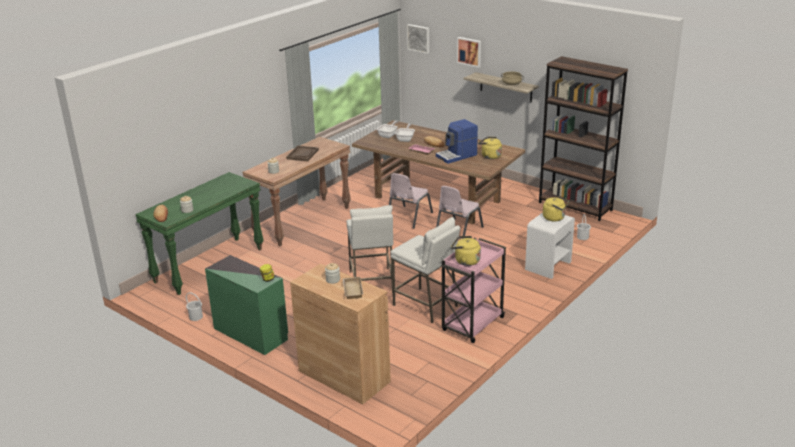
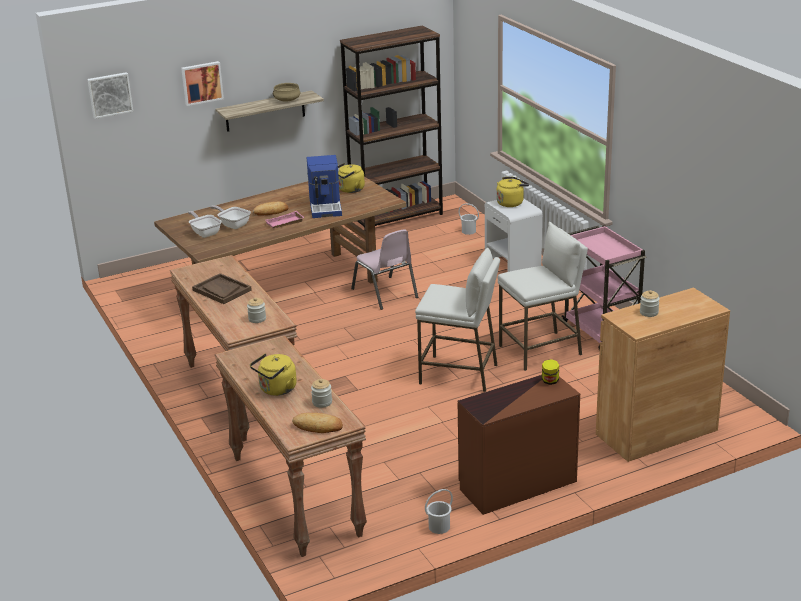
camera: 65 degrees left, 0 degrees up
(209, 265) = (294, 495): green console table -> brown console table
(251, 333) = (516, 485): green dresser -> brown dresser
(351, 290) = (680, 305): beige tray -> none
(409, 217) = (315, 316): pink chair -> none
(465, 261) = (608, 253): yellow kettle -> yellow kettle (276, 390)

